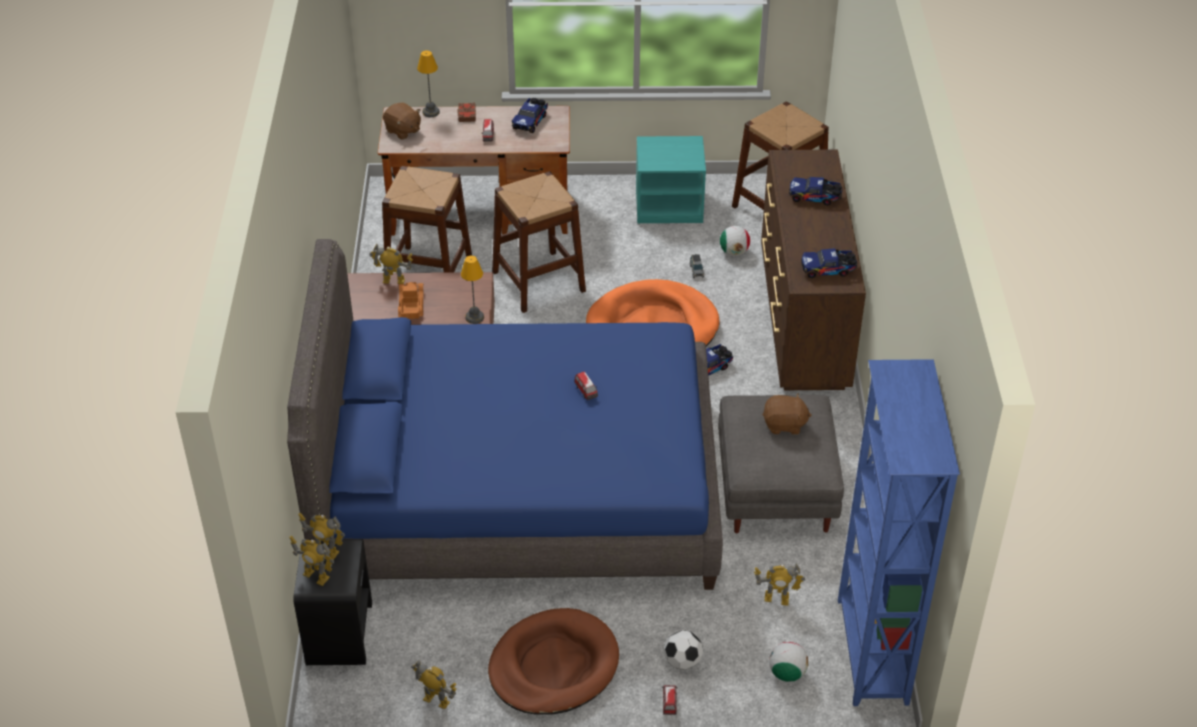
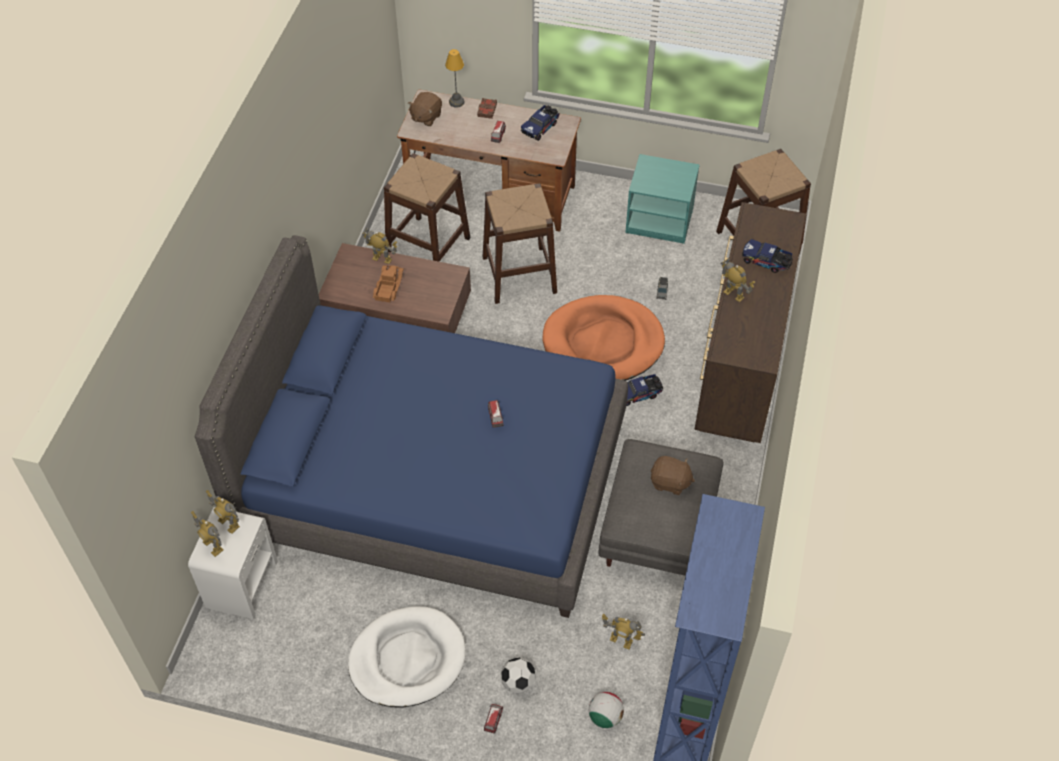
camera: 15 degrees right, 10 degrees up
(339, 632) = (242, 583): black nightstand -> white nightstand
(403, 131) = (426, 117): brown plush toy -> brown plush toy turned 60 degrees clockwise
(436, 700) = (300, 668): toy robot -> toy robot (733, 294)
(475, 318) = (438, 311): table lamp -> none
(553, 666) = (407, 659): brown dog bed -> white dog bed
(734, 252) = (702, 279): football -> none
(828, 270) = (751, 342): toy truck -> none

